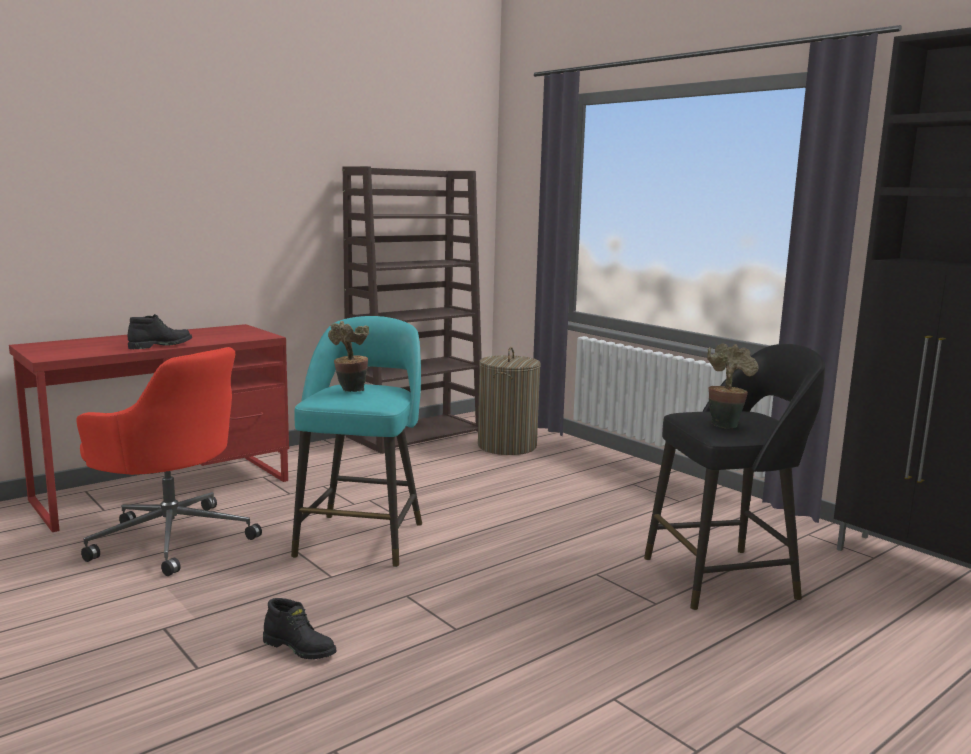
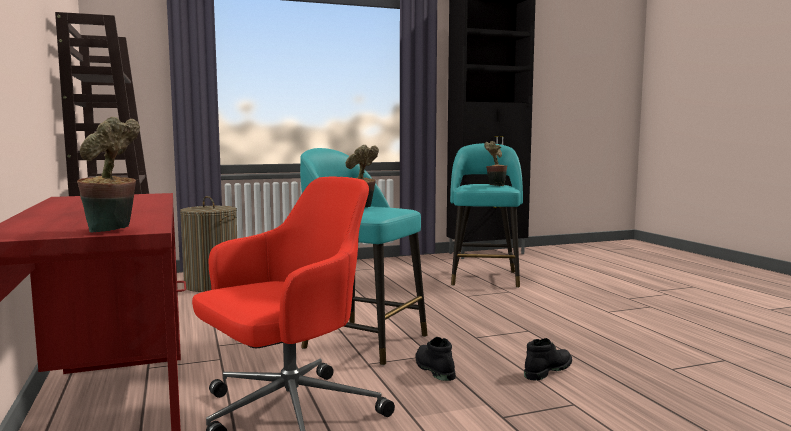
camera: 70 degrees left, 5 degrees down
(42, 354) = (112, 231): none -> potted plant
(160, 346) = (146, 208): black boot -> black boot (433, 369)
(724, 578) = (484, 278): black stool -> turquoise stool

